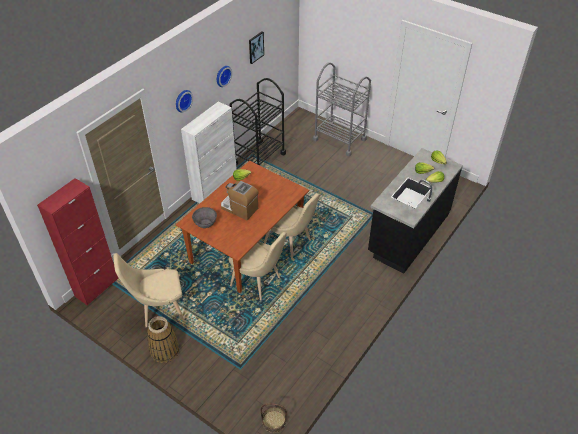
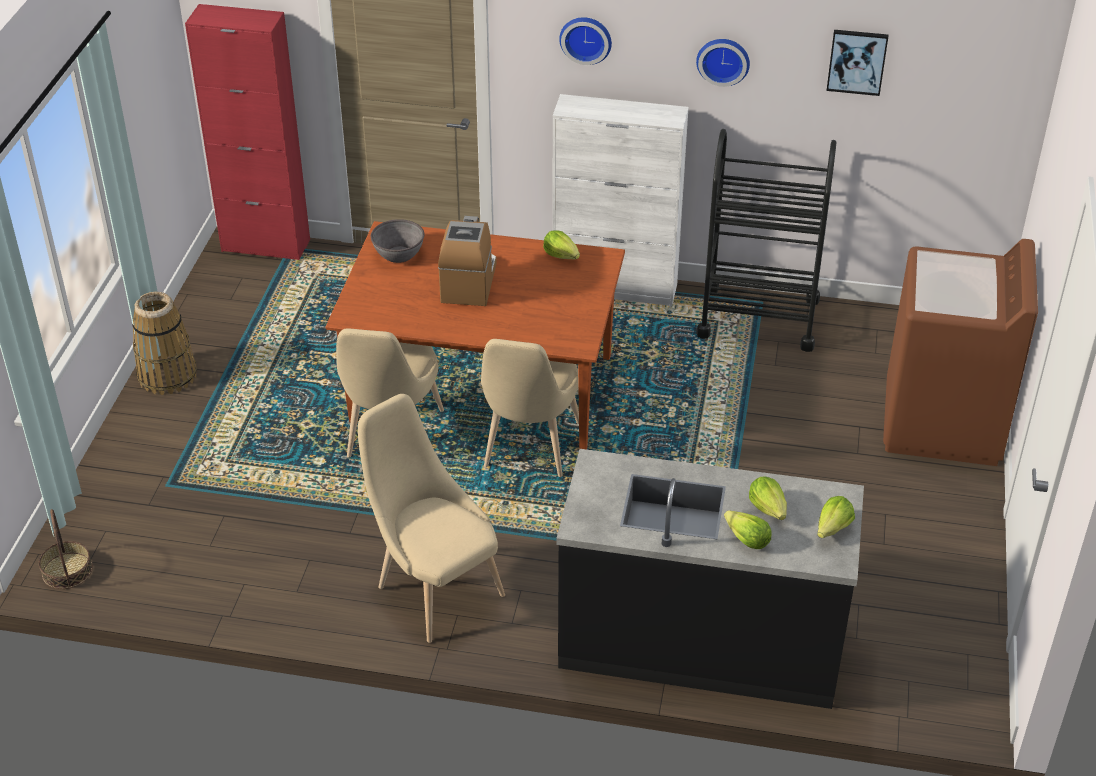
camera: 65 degrees right, 5 degrees down
(158, 310) = (253, 334): beige chair -> beige chair (434, 587)
(339, 139) = (942, 423): grey cart -> brown washing machine

